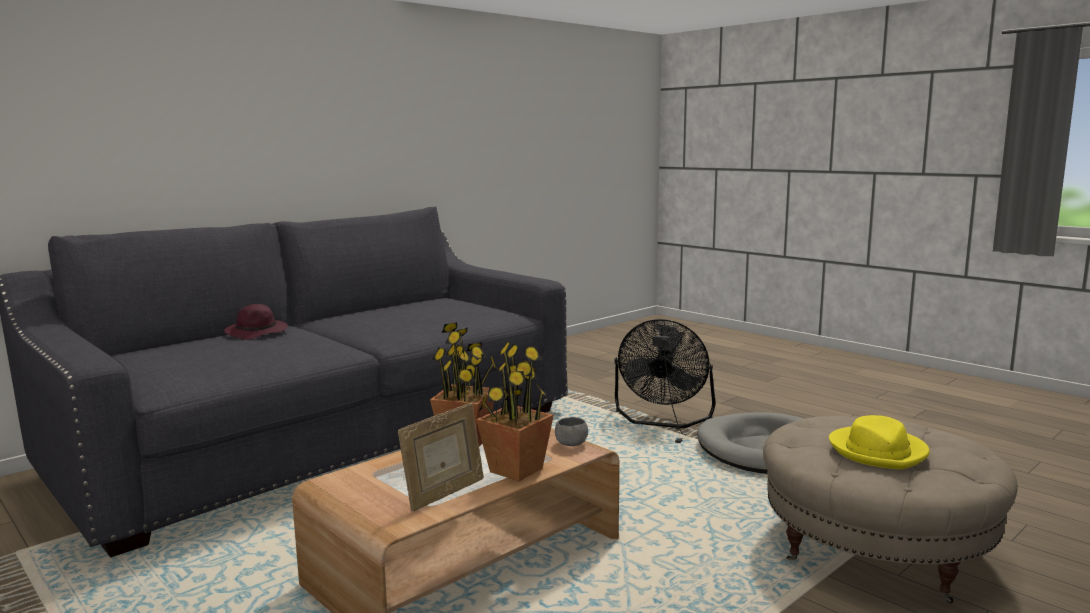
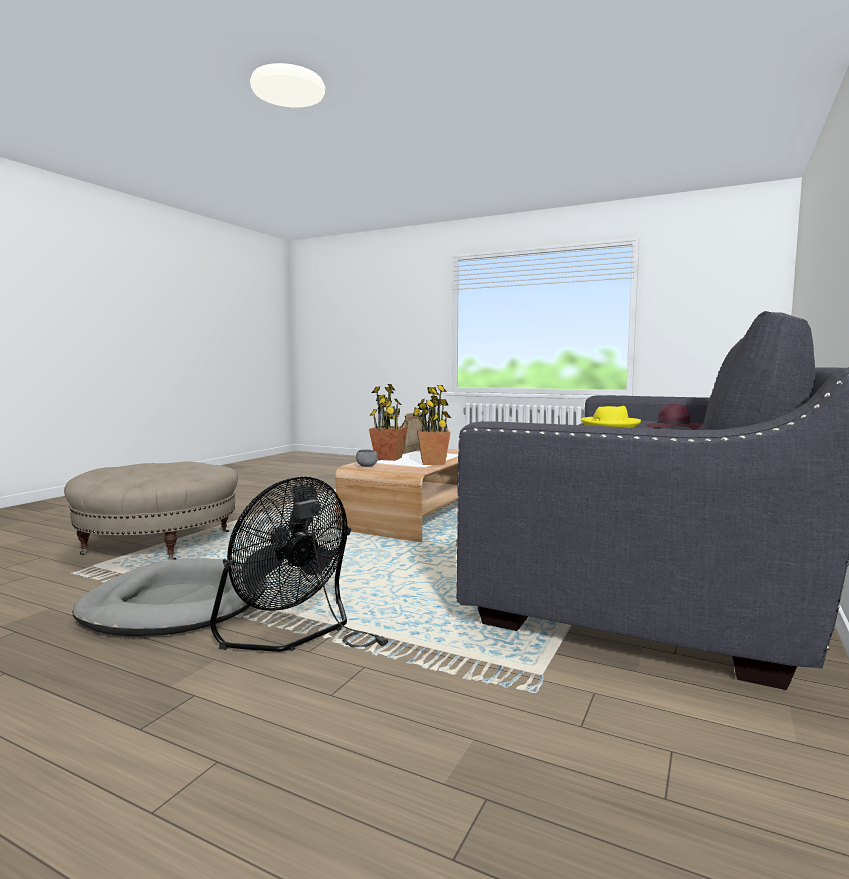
camera: 160 degrees right, 5 degrees down
(663, 422) = (307, 631): black fan -> black fan turned 135 degrees clockwise
(878, 451) = (166, 465): yellow hat -> yellow hat (609, 425)

